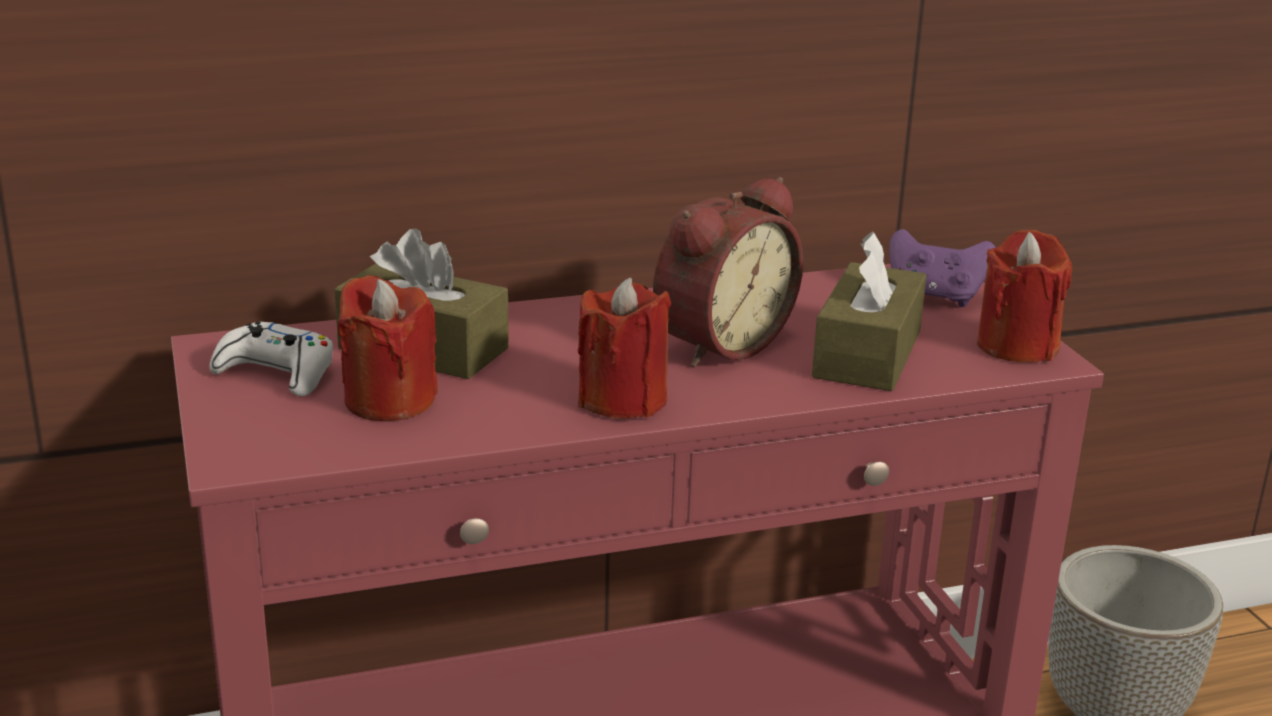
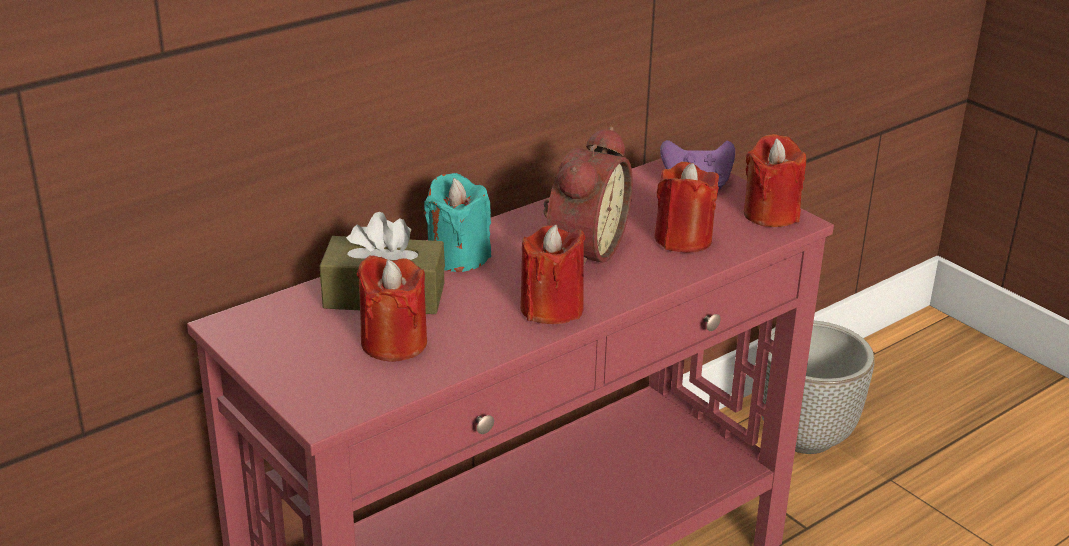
camera: 20 degrees left, 5 degrees up
(276, 373) = (294, 338): white game controller -> none
(551, 324) = (458, 257): none -> turquoise candle
(867, 354) = (683, 239): brown tissue box -> red candle

